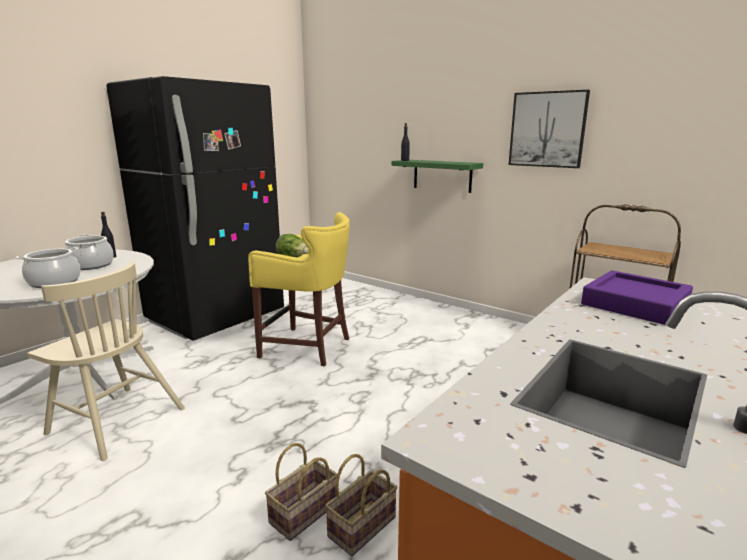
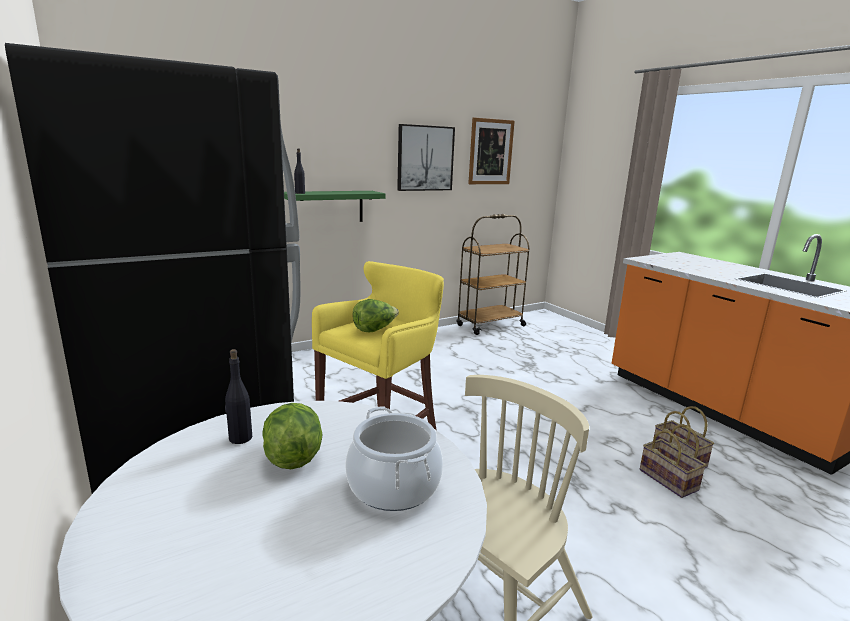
camera: 70 degrees left, 0 degrees up
(90, 265) = (293, 455): cooking pot -> lettuce
(635, 304) = (675, 261): purple tray -> none
(657, 118) = (490, 152): none -> picture

